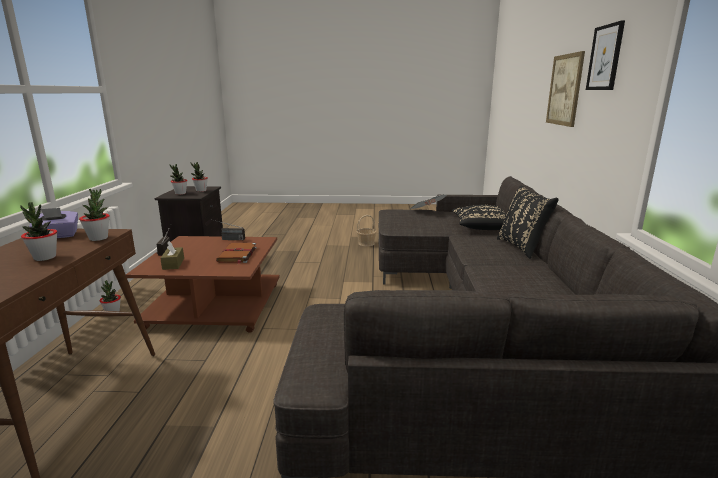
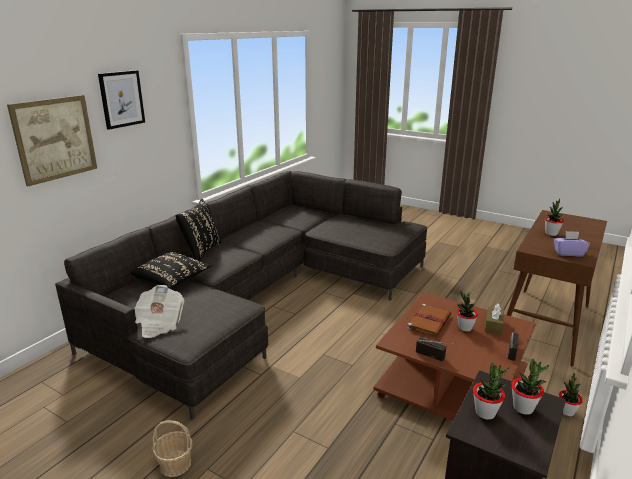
camera: 150 degrees left, 5 degrees up
(98, 238) = (533, 244): potted plant -> potted plant (465, 328)

